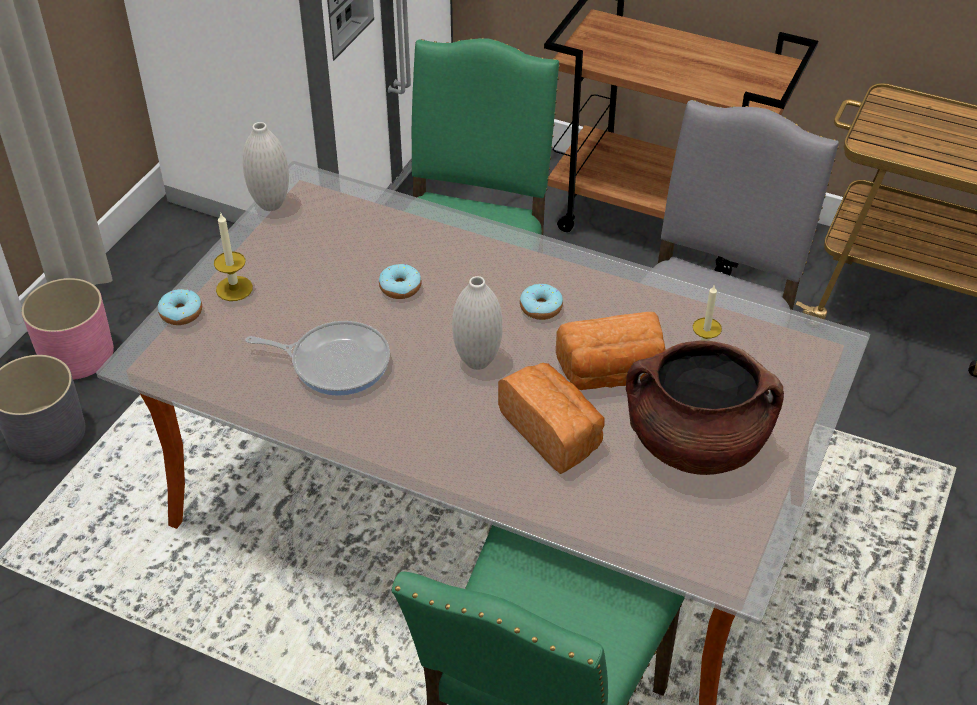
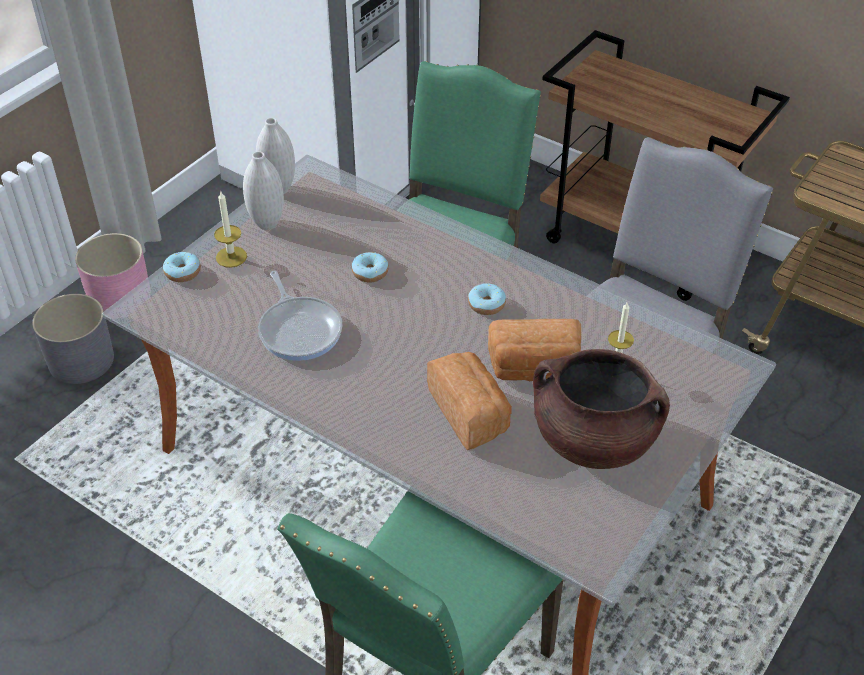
camera: 10 degrees right, 0 degrees up
(335, 362) = (299, 329): frying pan -> frying pan turned 45 degrees clockwise
(477, 361) = (420, 344): white vase -> white vase (267, 224)

